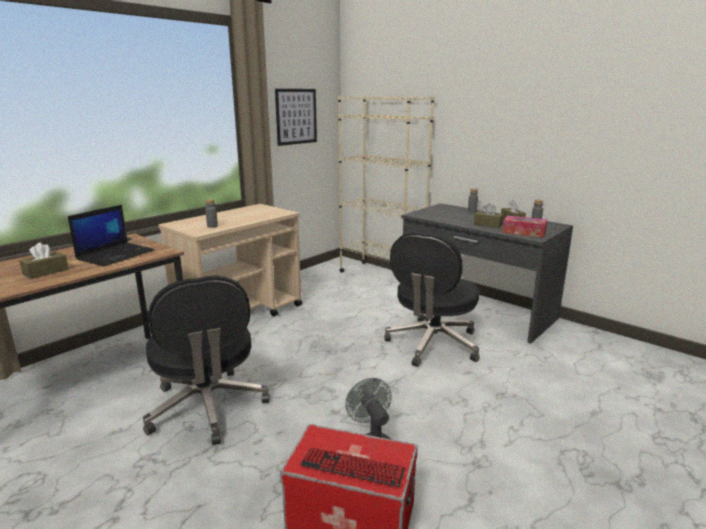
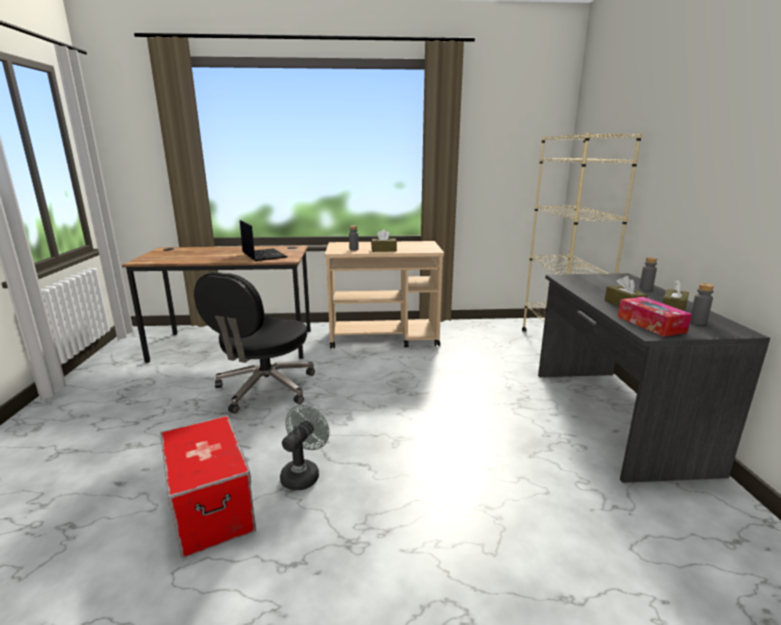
camera: 45 degrees right, 0 degrees up
(46, 272) = (212, 256): brown tissue box -> brown tissue box (383, 250)
(116, 254) = (263, 255): laptop -> laptop turned 105 degrees counterclockwise
(296, 116) = (502, 159): picture -> none
(352, 468) = (188, 457): keyboard -> none
(432, 344) = (498, 427): black office chair -> none

